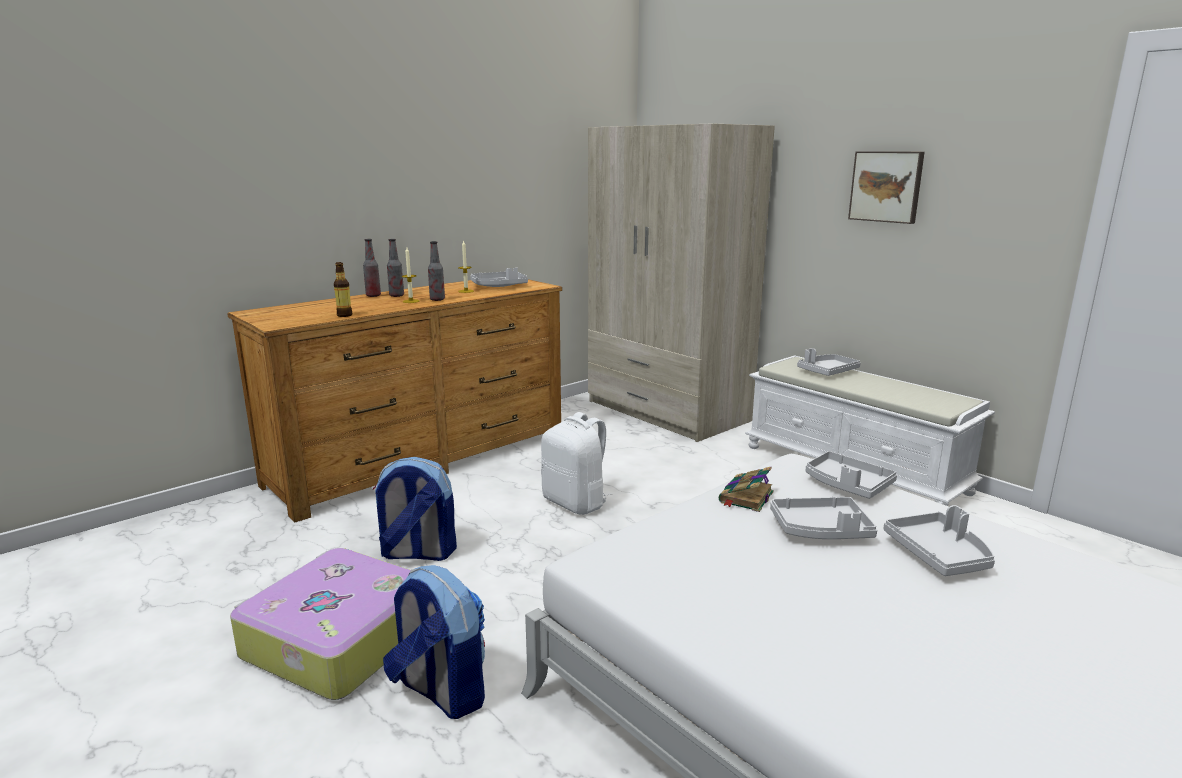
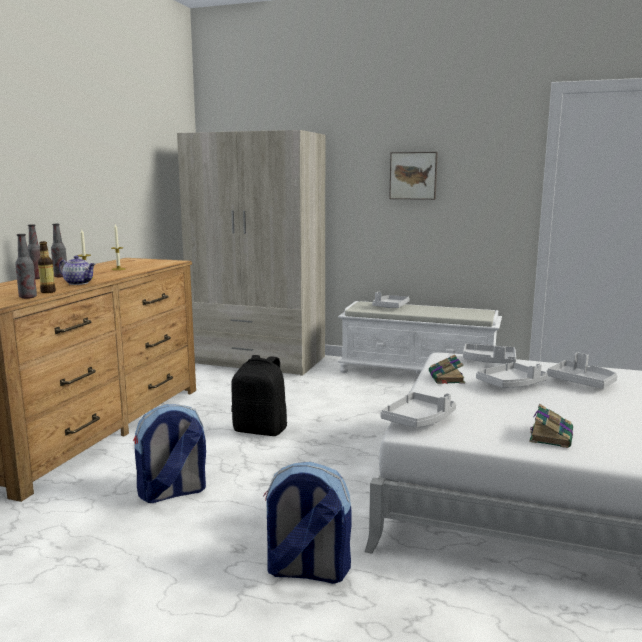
camera: 30 degrees left, 5 degrees down
(337, 639) = (179, 568): suitcase -> none
(392, 307) = (79, 283): none -> teapot
(437, 299) = (108, 275): bottle -> bottle (28, 297)
(499, 286) = (139, 264): grey tray -> grey tray (418, 420)
(576, 503) = (261, 430): white backpack -> black backpack
(758, 629) = (551, 436): none -> book

